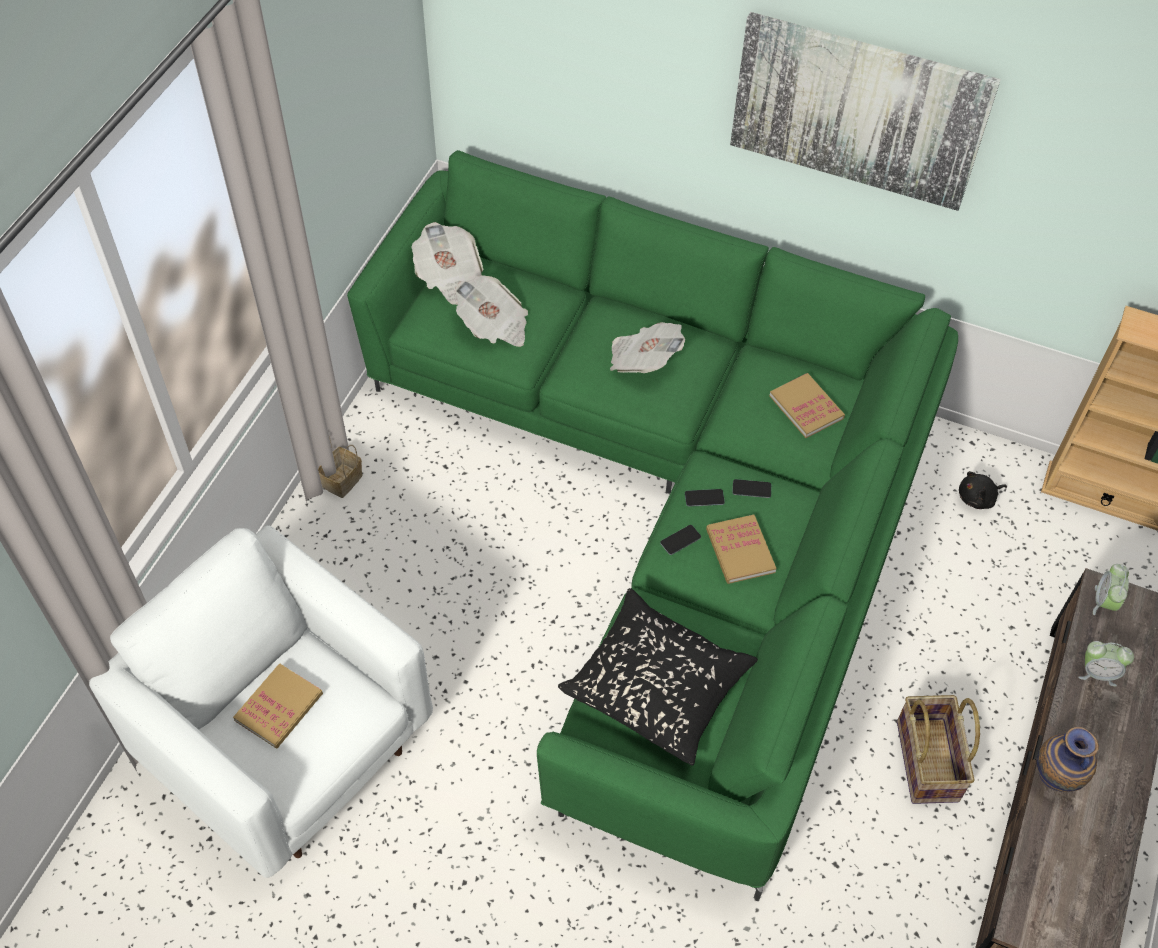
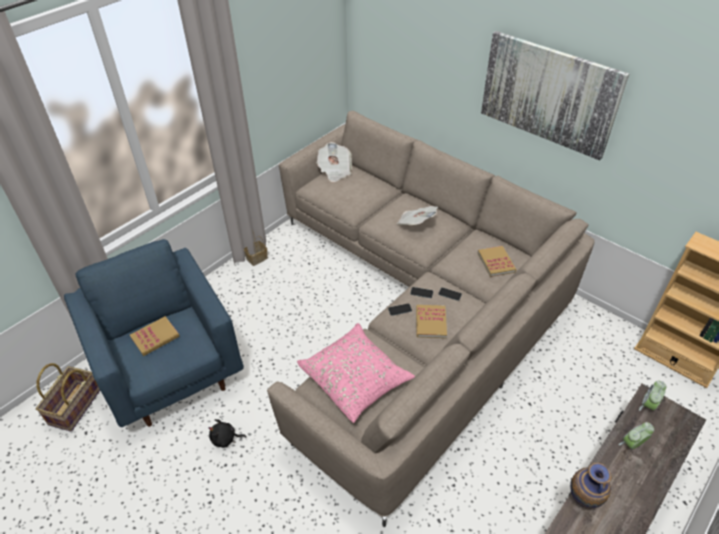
camera: 20 degrees right, 10 degrees down
(290, 750) = (171, 373): white armchair -> blue armchair
(494, 326) = (346, 194): newspaper -> none
(657, 685) = (355, 378): black pillow -> pink pillow
(669, 509) = (414, 308): green sofa -> beige sofa
(929, 761) = (517, 478): basket -> basket (75, 407)
(978, 498) = (593, 343): black plush toy -> black plush toy (225, 439)
(1097, 673) = (632, 444): alarm clock -> alarm clock turned 120 degrees clockwise

